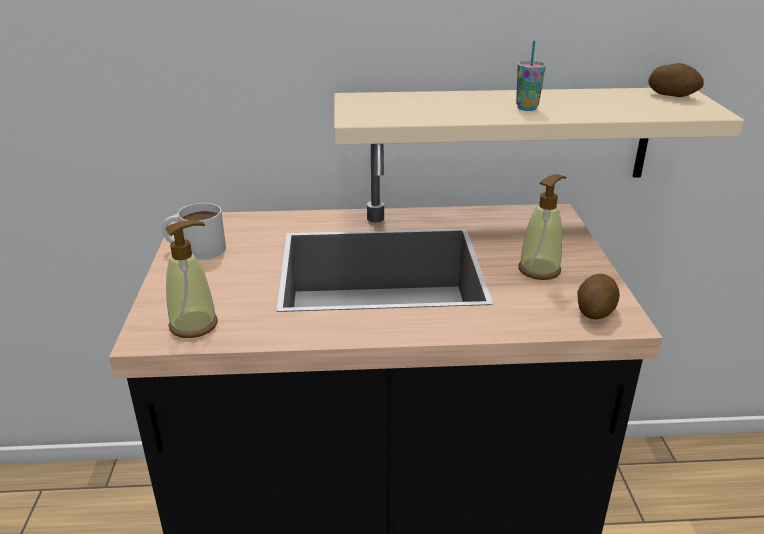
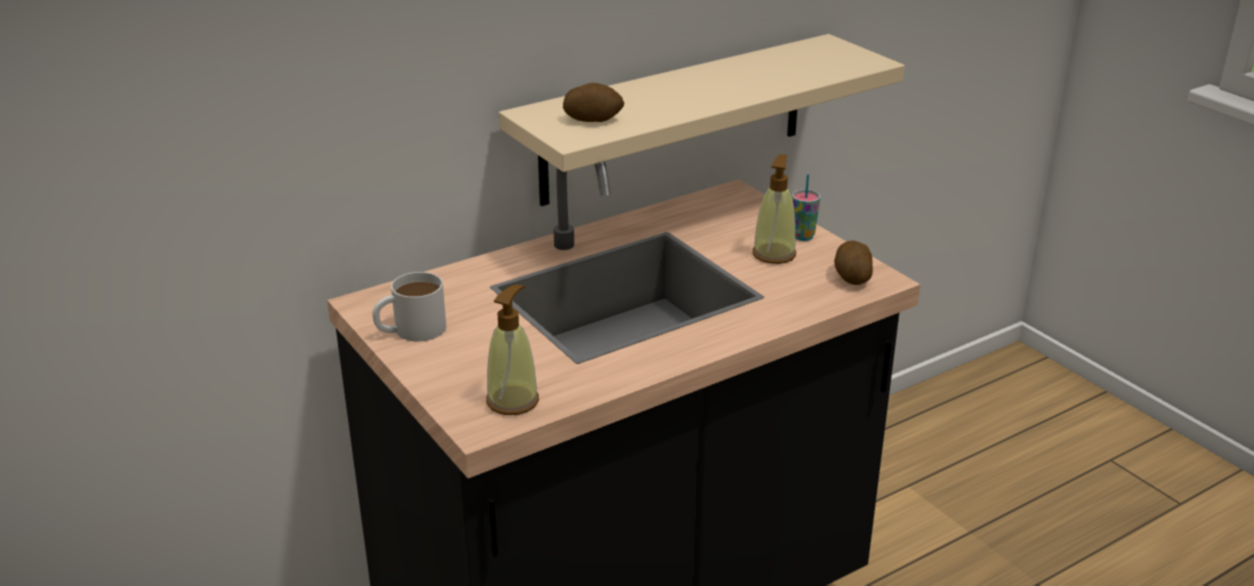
camera: 30 degrees left, 0 degrees up
(527, 108) = (714, 91): cup -> cup (803, 236)
(672, 95) = (823, 48): potato -> potato (593, 119)

